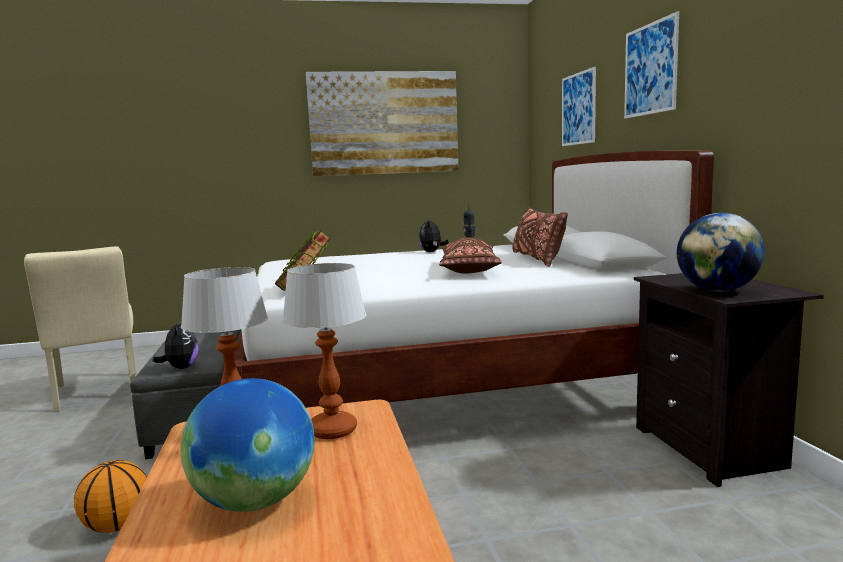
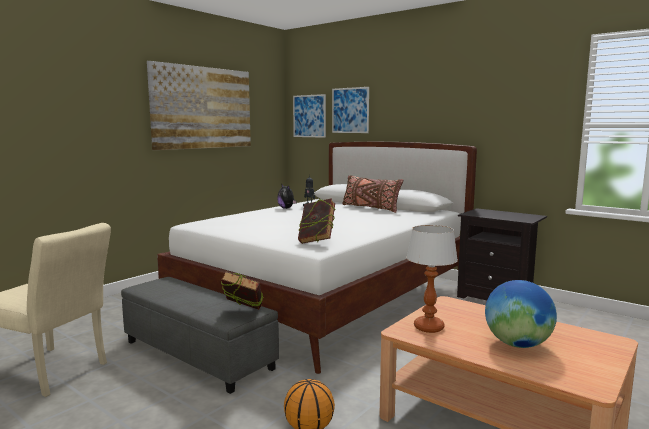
camera: 40 degrees left, 0 degrees up
(181, 368) = (243, 314): plush toy -> book
(333, 430) = (463, 313): table lamp -> none
(469, 269) = (358, 217): brown pillow -> none
(650, 69) = (422, 96): picture -> picture (309, 116)
(717, 290) = (511, 217): globe -> none

